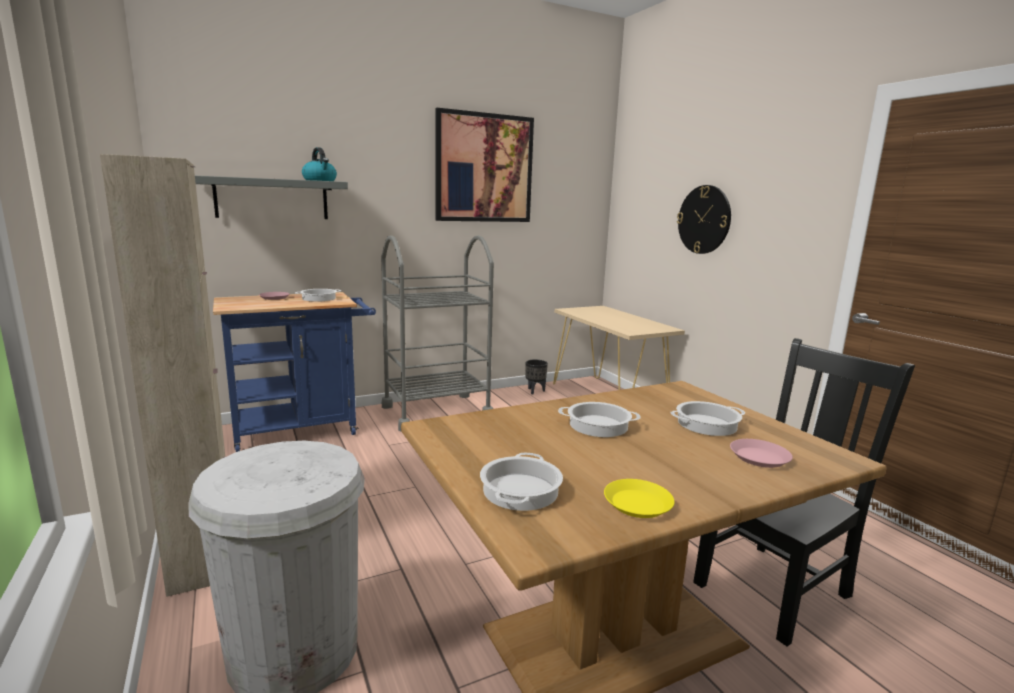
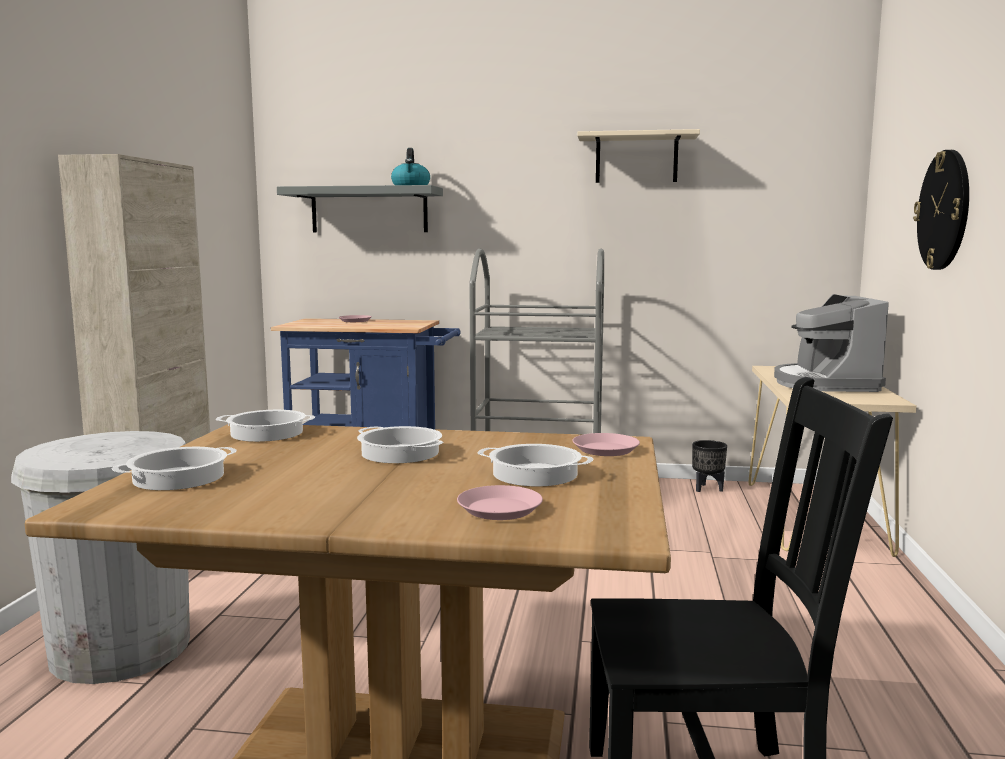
camera: 35 degrees right, 5 degrees down
(319, 298) = (395, 323): cooking pot -> cooking pot (267, 433)
(484, 168) = (636, 159): picture -> beige shelf
(617, 319) = (825, 384): none -> coffee machine
(638, 504) = (245, 507): yellow plate -> none
(689, 395) = (605, 449): none -> pink plate

